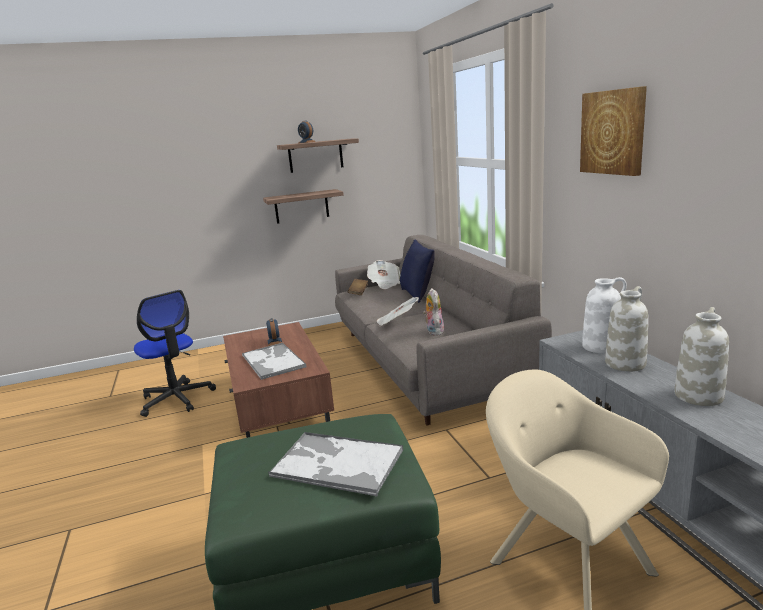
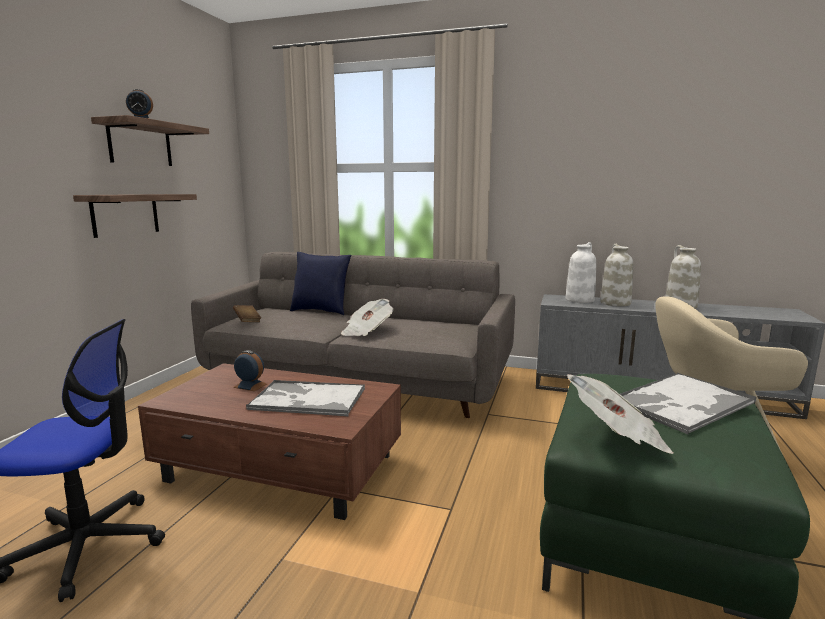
camera: 55 degrees left, 5 degrees down
(384, 284) = (259, 310): newspaper -> newspaper (617, 437)
(433, 331) = (422, 327): plush toy -> none
(613, 132) = (563, 133): picture -> none

